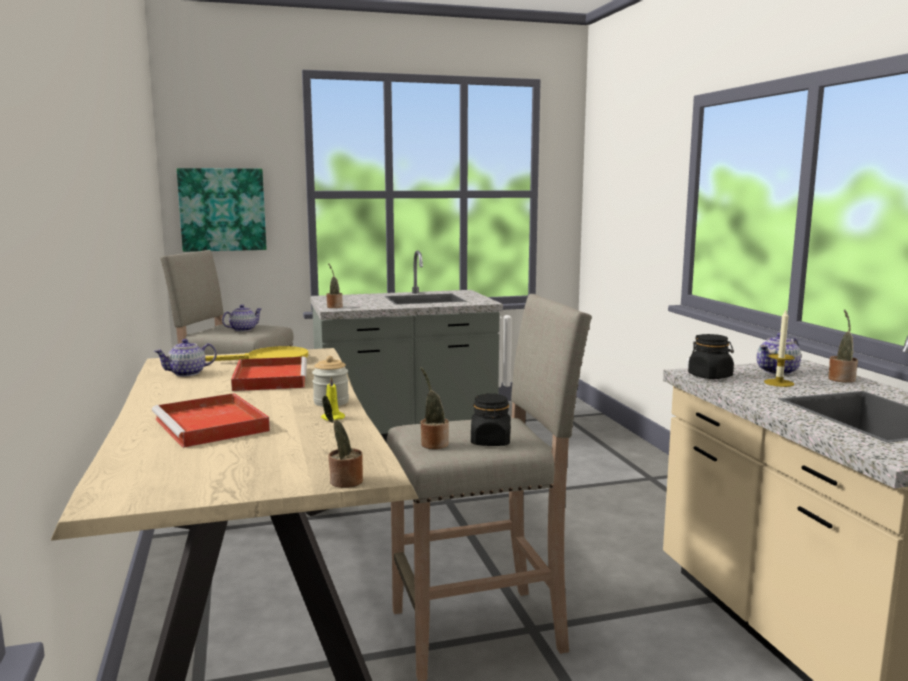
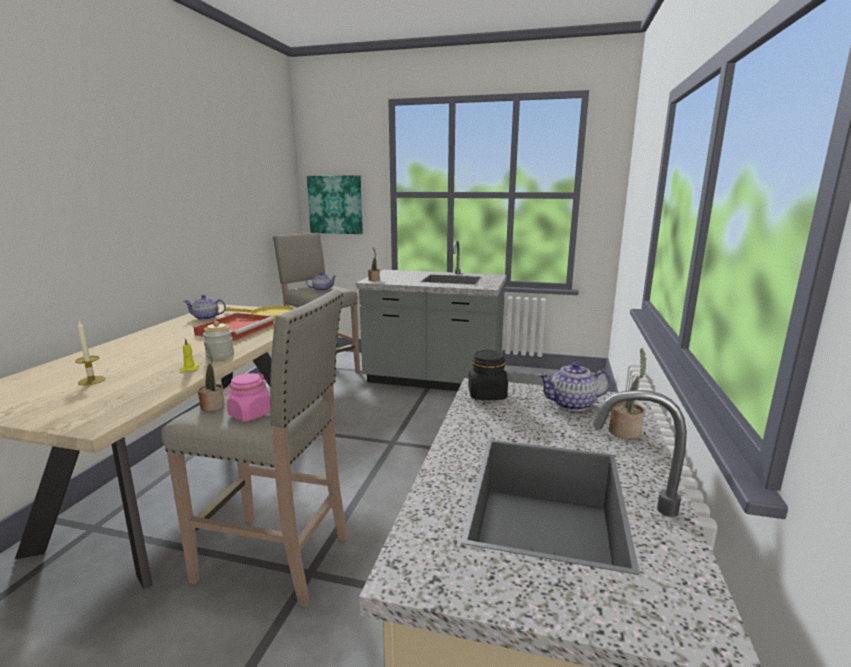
camera: 30 degrees right, 5 degrees up
(212, 425) = (123, 359): red tray -> none
(343, 481) = (67, 425): potted plant -> none
(490, 442) = (250, 414): black jar -> pink jar
(779, 383) = (538, 419): candle -> candle (91, 380)

